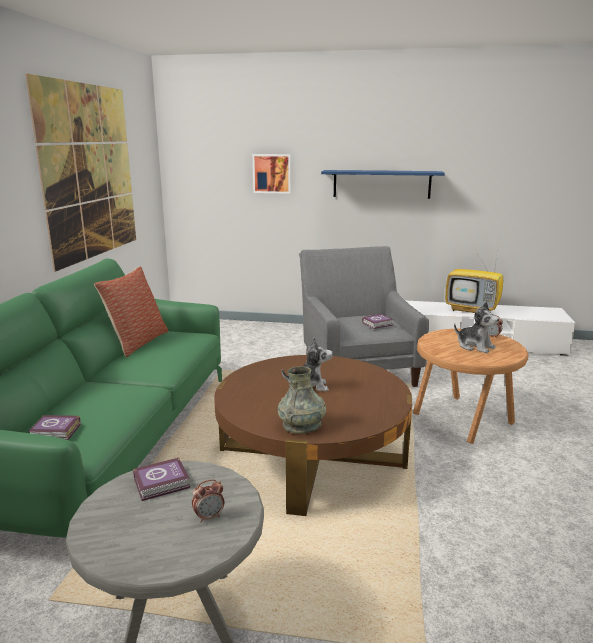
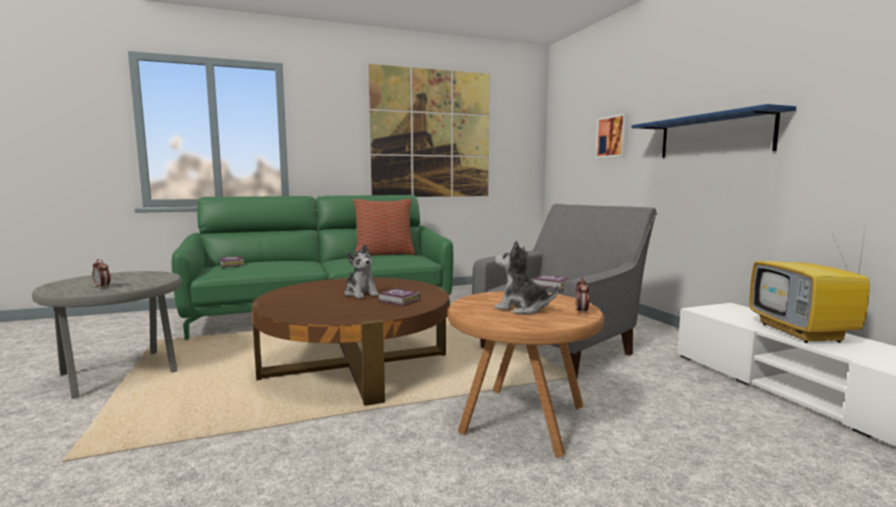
camera: 60 degrees right, 10 degrees down
(163, 483) = (147, 277): book -> book (399, 301)
(302, 425) = (282, 301): grey vase -> none
(475, 346) = (522, 308): plush toy -> plush toy turned 105 degrees clockwise

